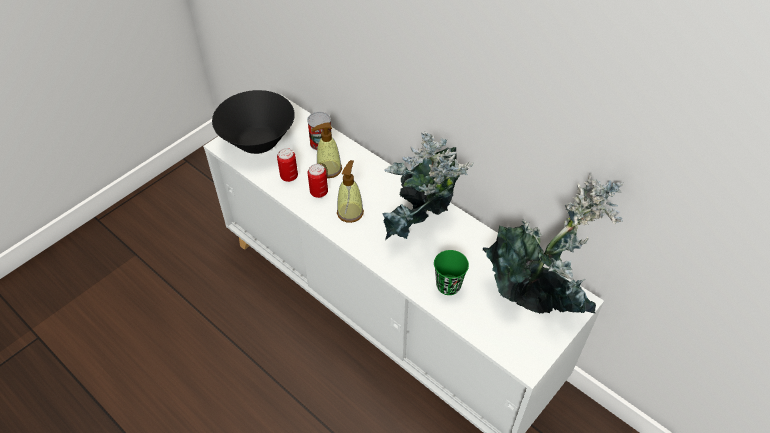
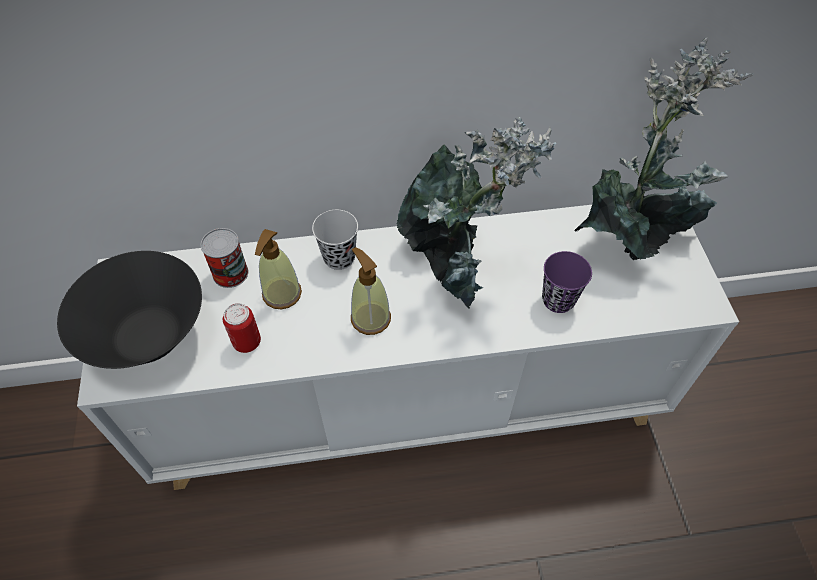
camera: 50 degrees left, 5 degrees up
(319, 192) = (306, 328): can -> none
(374, 175) = (339, 258): none -> black cup
(448, 285) = (558, 300): green cup -> purple cup

